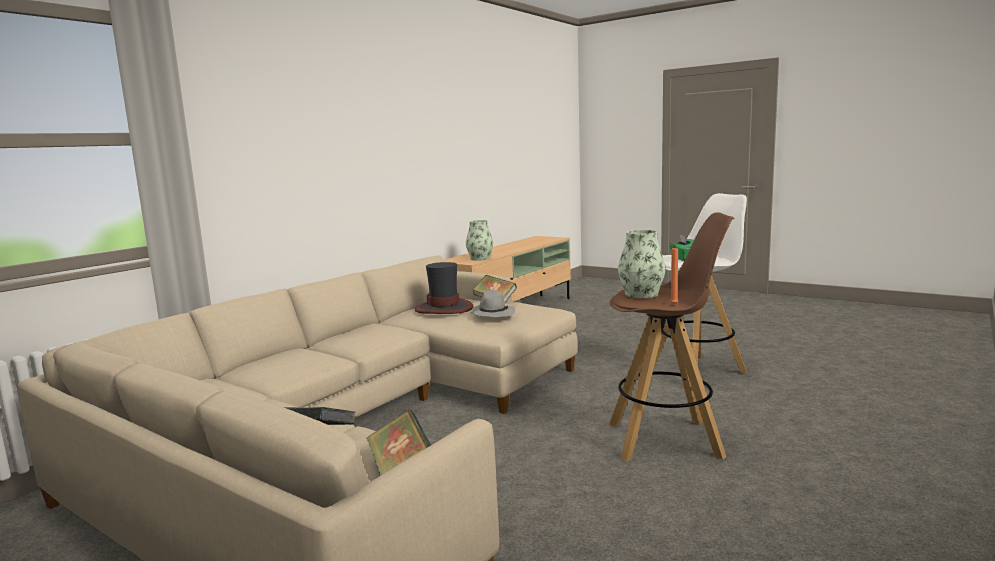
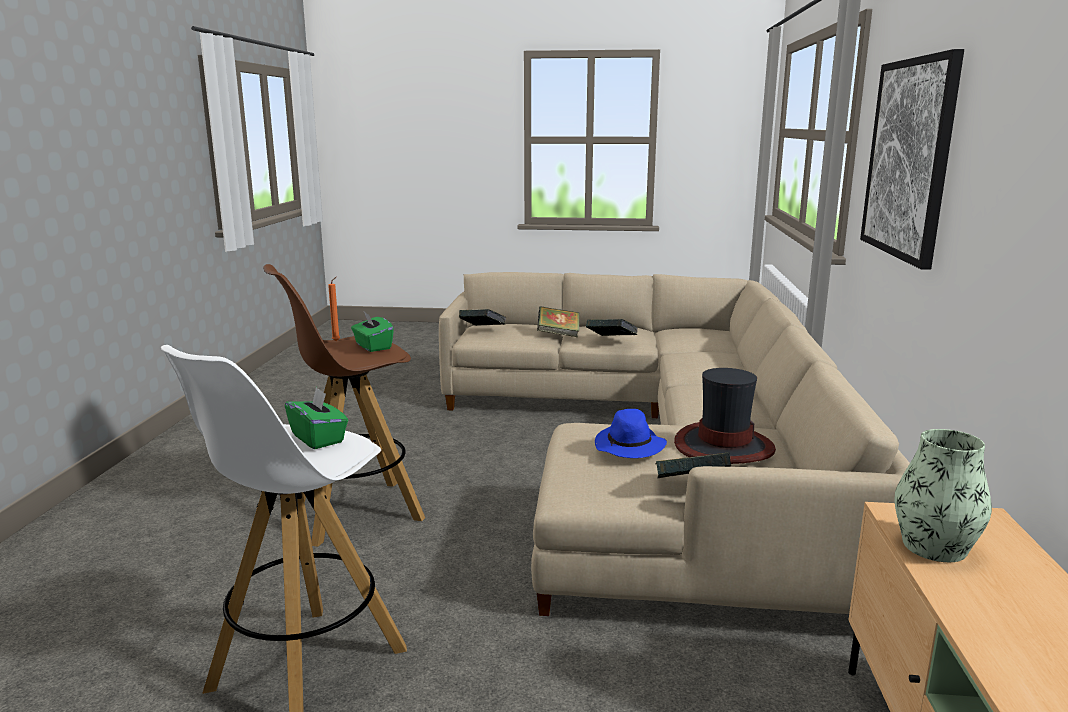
camera: 150 degrees right, 5 degrees up
(283, 148) = (909, 158): none -> picture
(294, 404) = (611, 341): none -> book
(492, 314) = (630, 447): grey hat -> blue hat
(641, 294) = (372, 346): vase -> green tissue box

